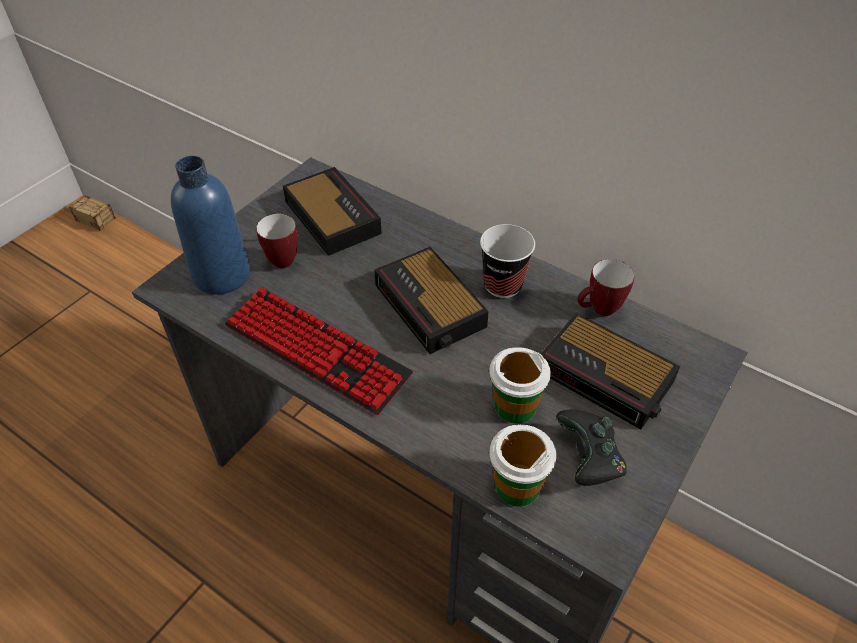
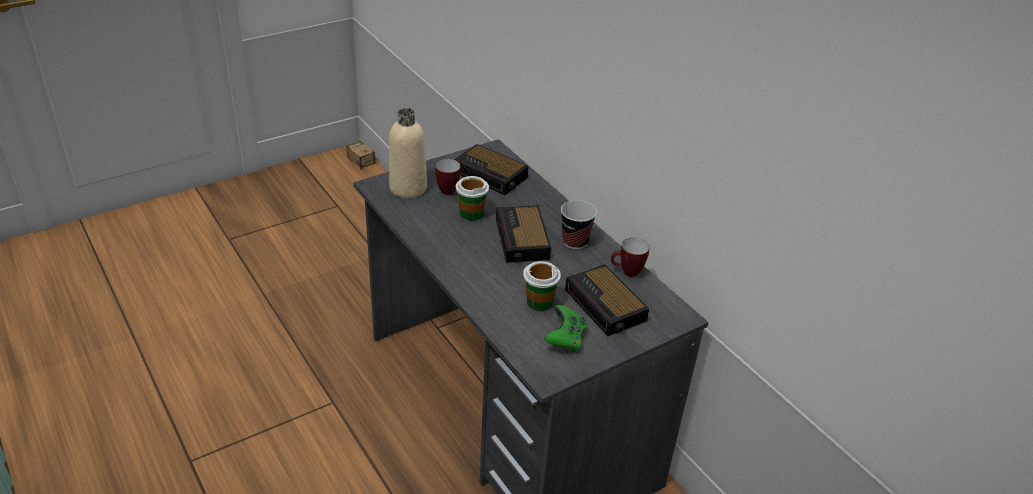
camera: 20 degrees right, 10 degrees down
(221, 275) = (408, 188): blue bottle -> beige bottle
(316, 351) = (441, 241): keyboard -> none
(331, 216) = (491, 175): alarm clock -> alarm clock turned 135 degrees clockwise
(517, 485) = (514, 337): cup -> cup (471, 213)
(589, 459) = (565, 339): black game controller -> green game controller

